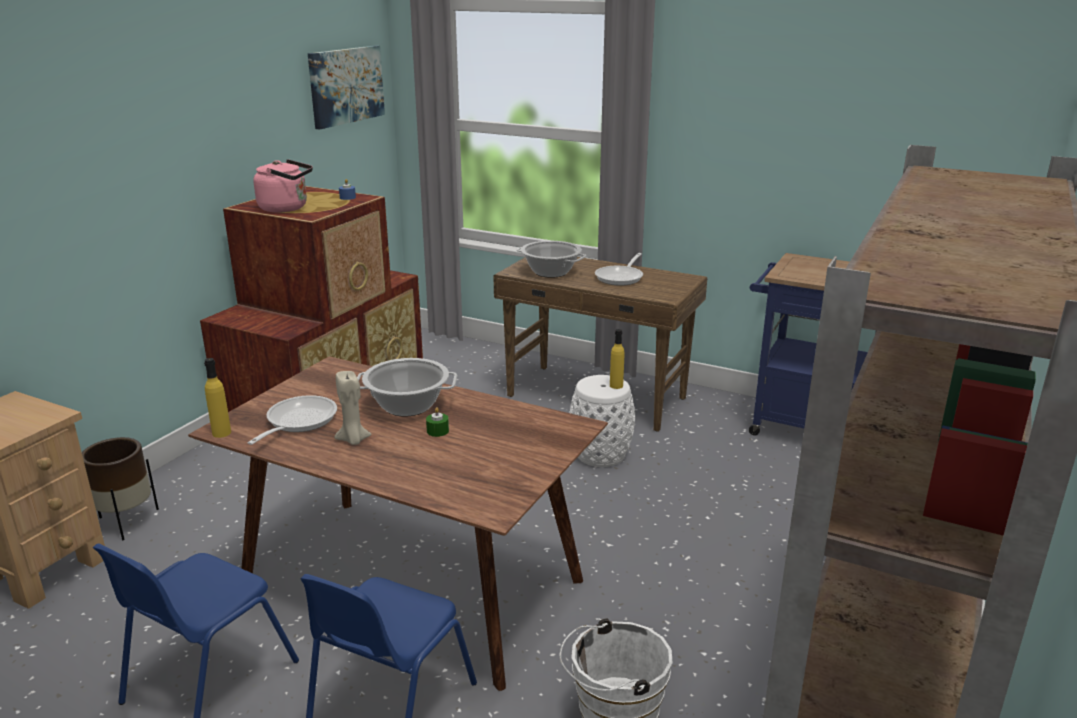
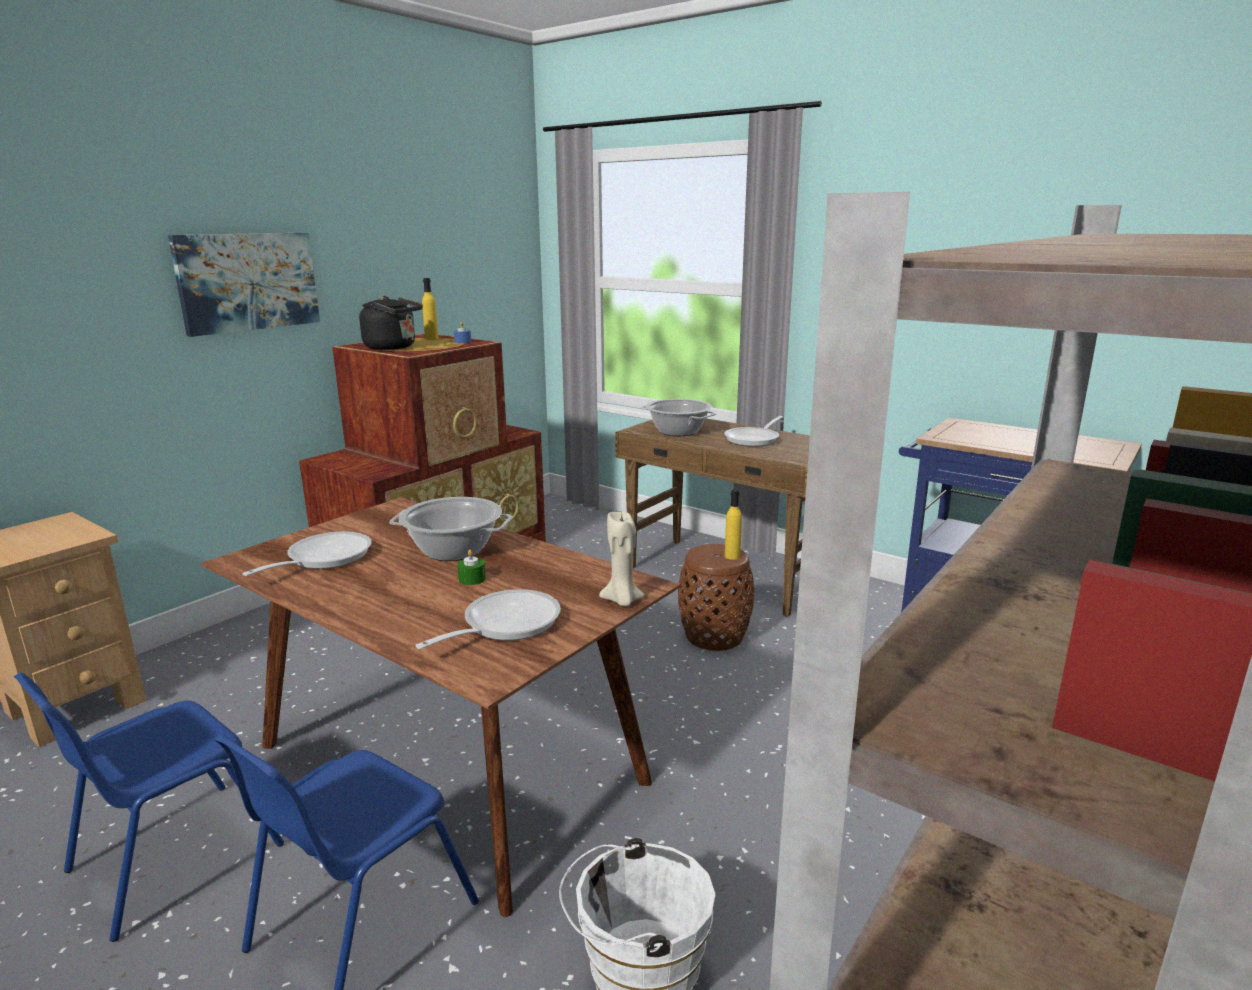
camera: 10 degrees right, 5 degrees down
(126, 522) = (185, 665): brown planter -> none
(221, 433) = (235, 564): yellow bottle -> yellow bottle (431, 338)
(286, 208) = (393, 347): pink kettle -> black kettle
(346, 85) = (486, 238): picture -> picture (248, 281)
(353, 440) = (371, 582): beige candle -> beige candle (622, 601)
(485, 468) = (504, 625): none -> frying pan
(600, 455) = (714, 637): white stool -> brown stool

